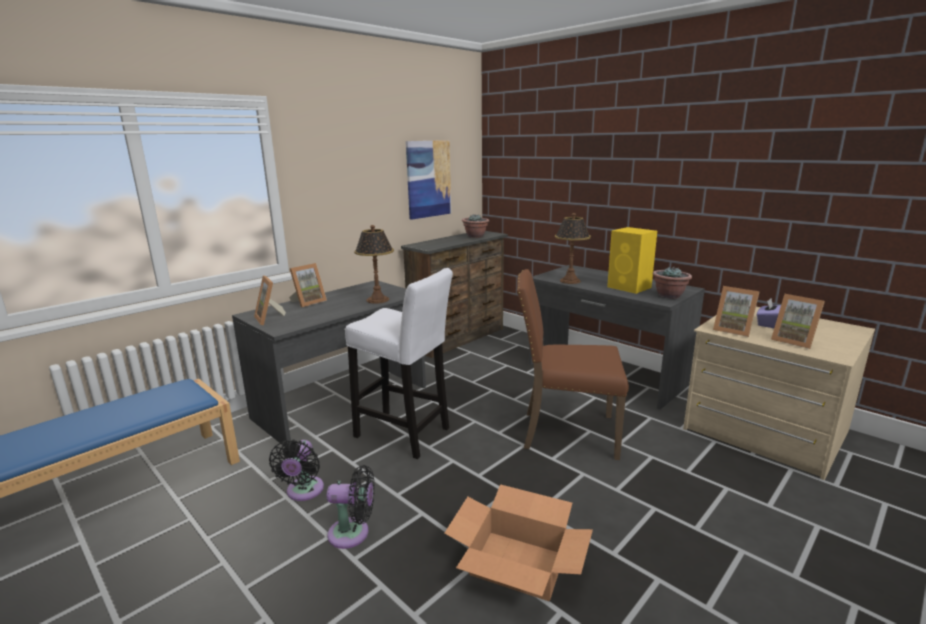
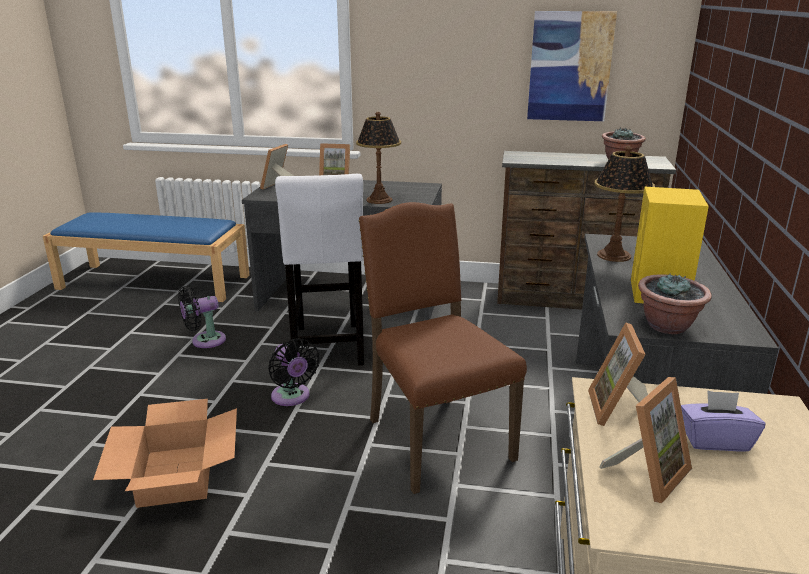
camera: 55 degrees right, 5 degrees up
(353, 533) = (168, 381): black fan -> black fan (292, 397)
(794, 341) = (648, 473): picture frame -> picture frame turned 150 degrees counterclockwise

